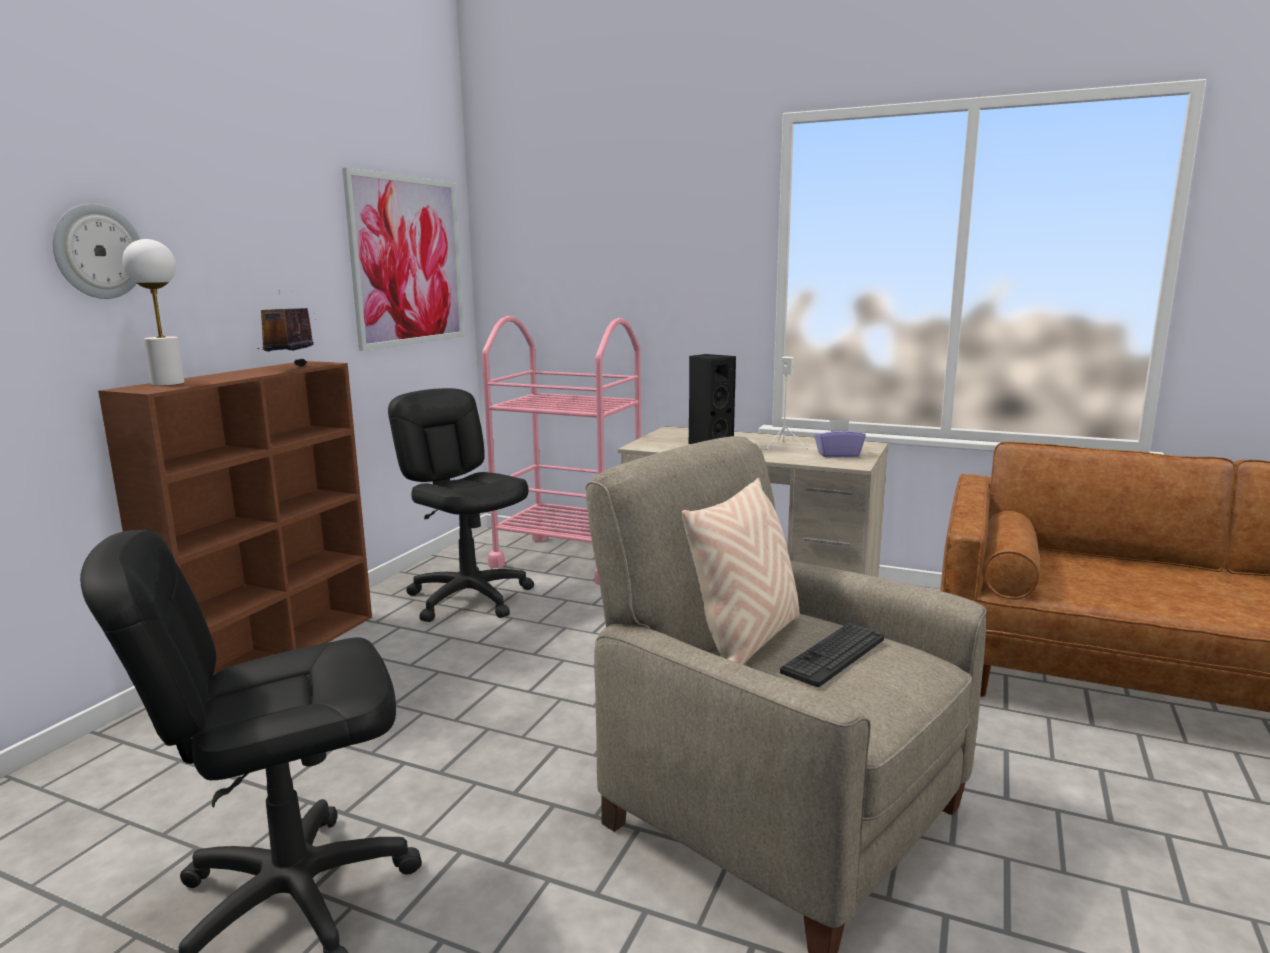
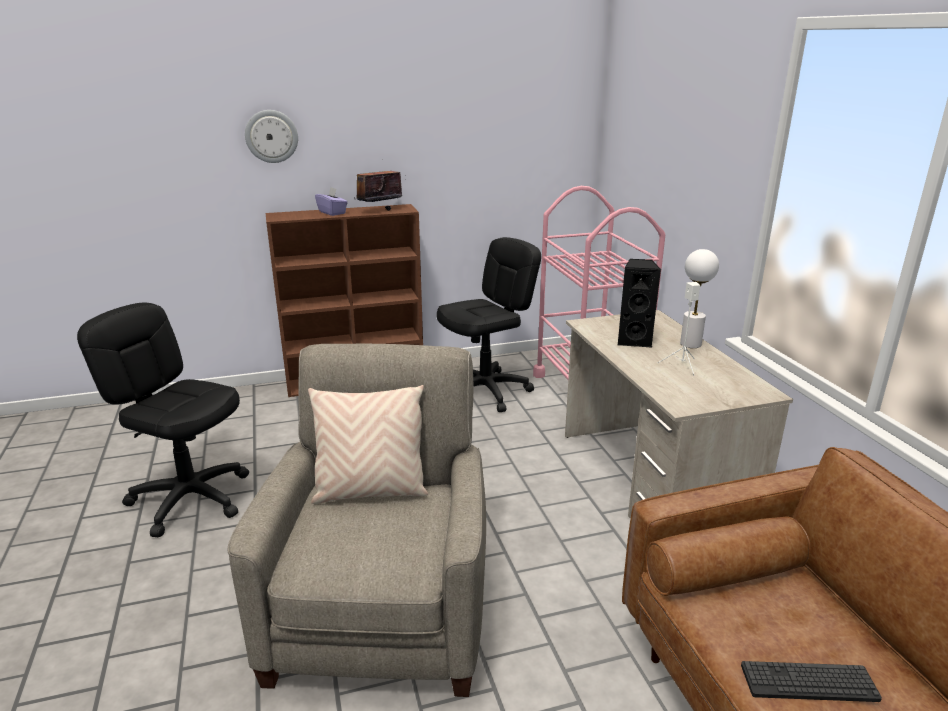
camera: 50 degrees right, 10 degrees up
(168, 383) = (297, 214): white table lamp -> white table lamp (691, 344)
(408, 261) = (523, 133): picture -> none
(470, 598) = (486, 391): black office chair -> black office chair turned 45 degrees clockwise
(834, 655) = (377, 529): keyboard -> keyboard (808, 682)
(838, 454) = (701, 391): purple tissue box -> purple tissue box (332, 212)

